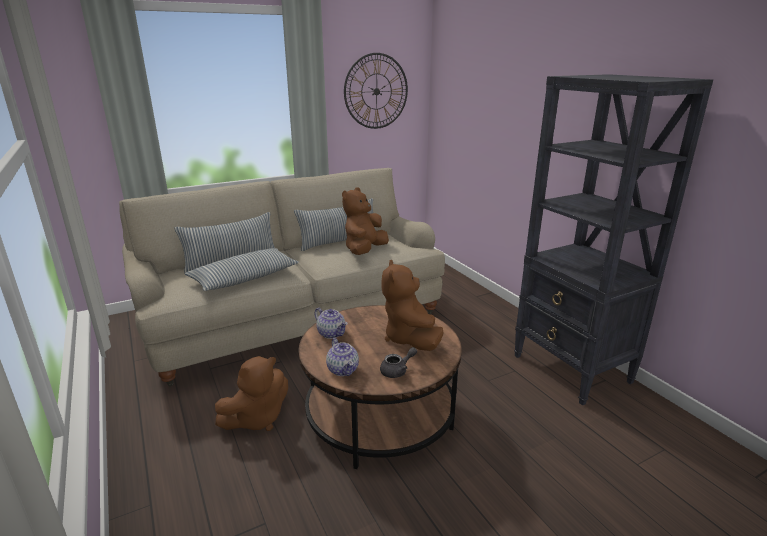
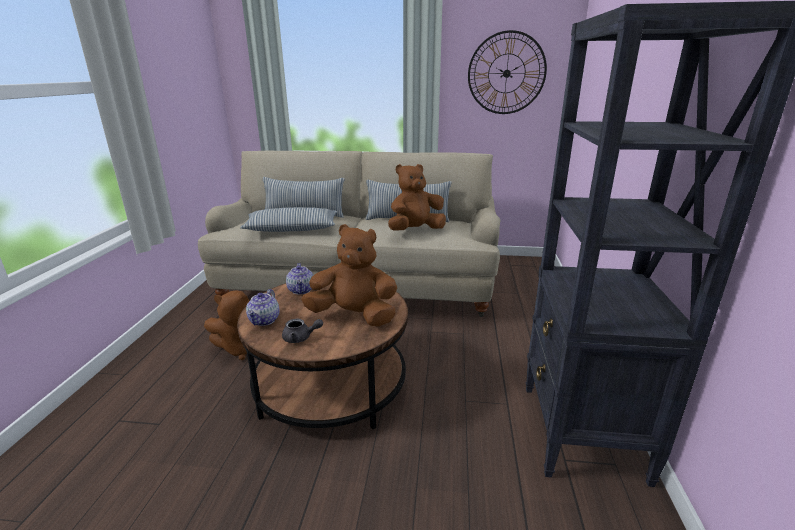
camera: 35 degrees right, 0 degrees up
(410, 338) = (354, 316): brown plush toy -> brown plush toy turned 75 degrees clockwise

